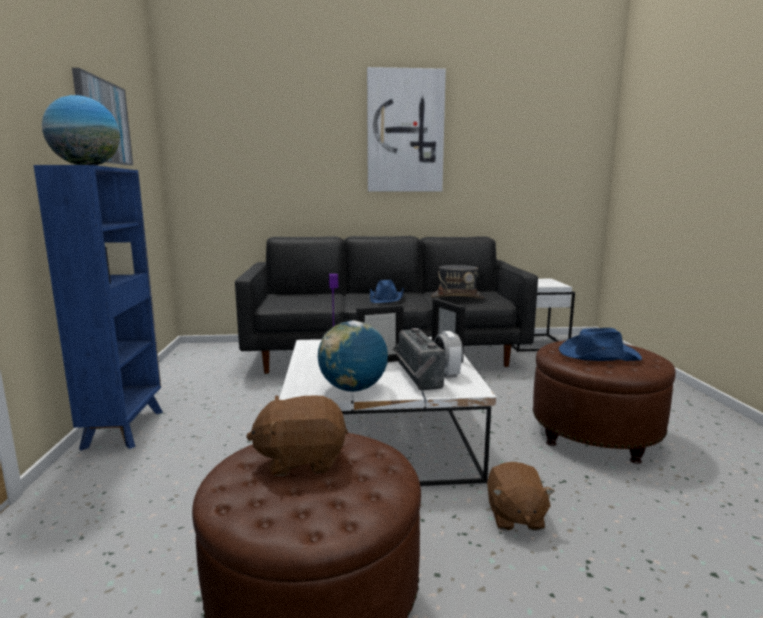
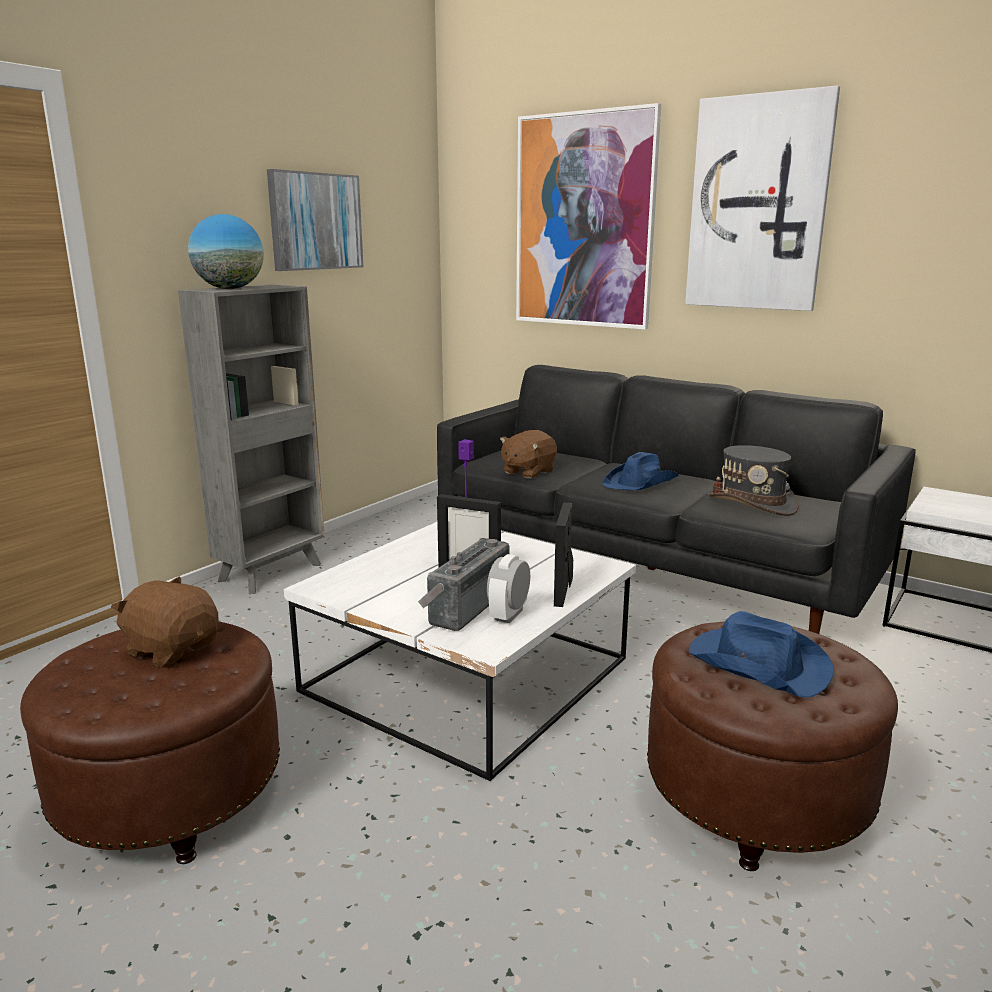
camera: 40 degrees right, 5 degrees up
(125, 428) = (272, 572): blue bookcase -> grey bookcase
(289, 139) = (584, 221): none -> picture
(353, 389) = (373, 597): globe -> none
(514, 516) = (452, 832): brown plush toy -> brown plush toy (527, 472)

